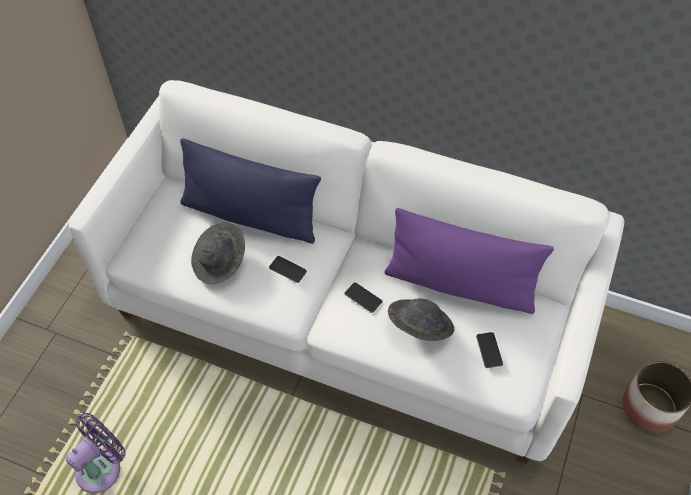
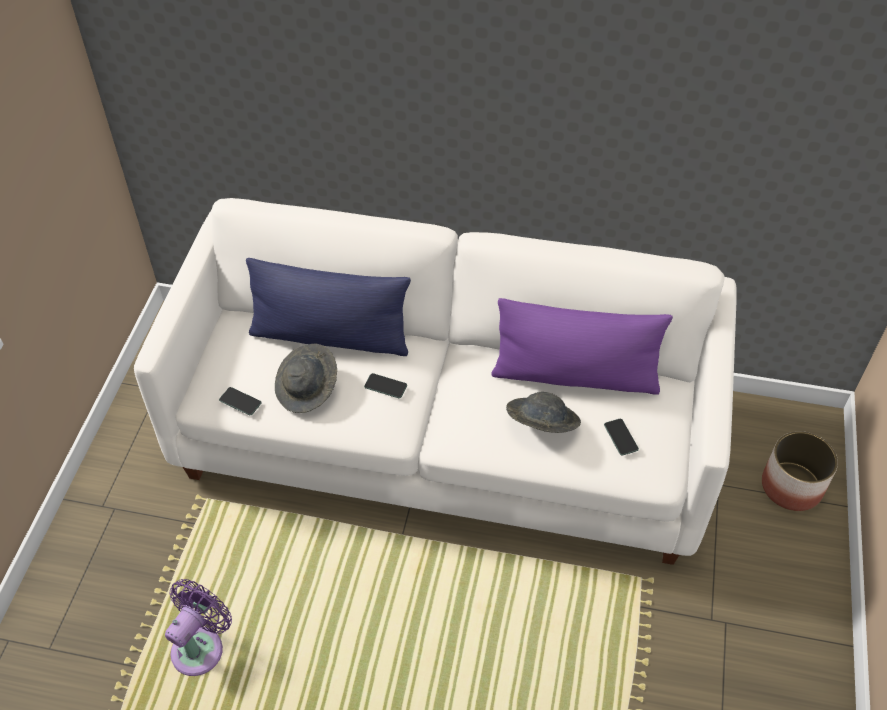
camera: 10 degrees left, 5 degrees down
(363, 297) = (474, 403): phone -> phone (240, 401)

